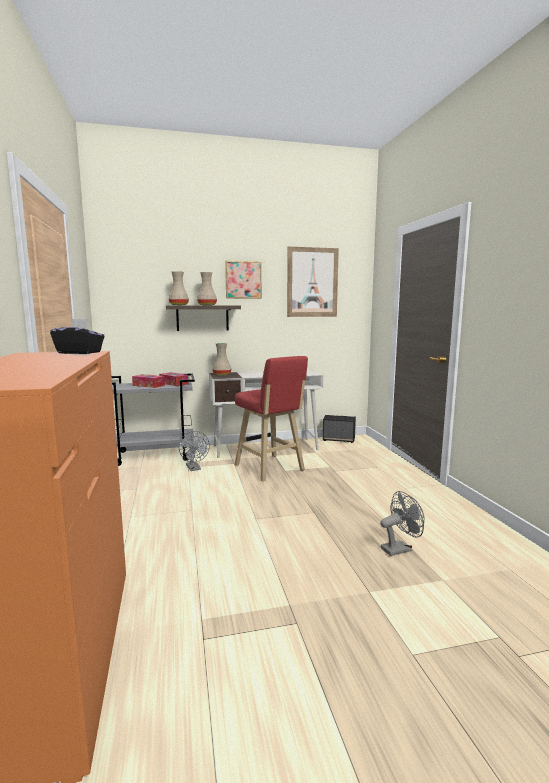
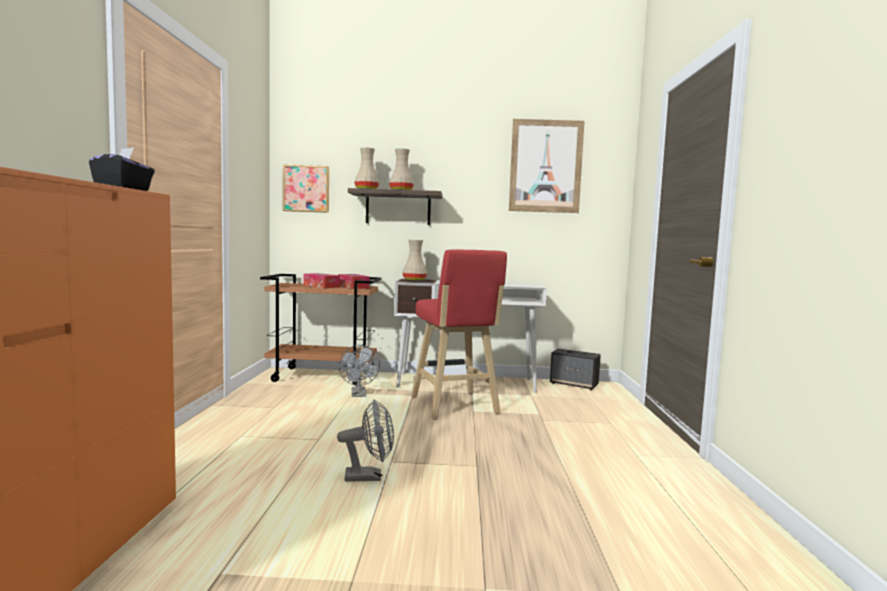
camera: 15 degrees right, 5 degrees down
(154, 456) = (323, 376): grey cart -> brown cart
(243, 280) = (452, 161): picture -> picture (306, 189)
(400, 548) = (576, 535): grey fan -> grey fan (369, 476)

